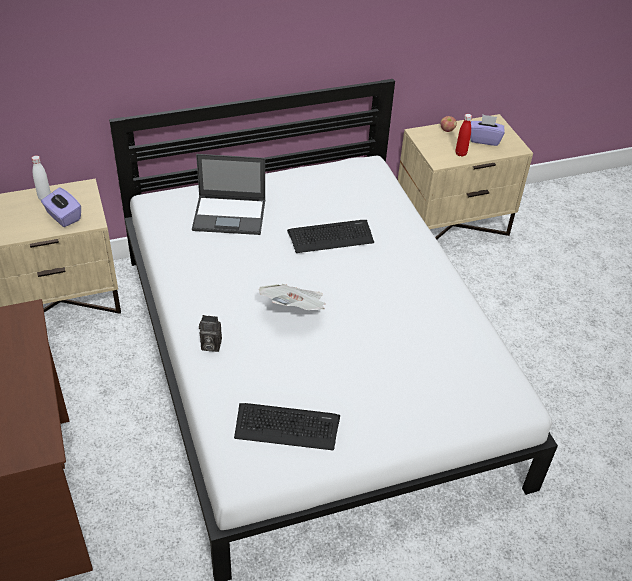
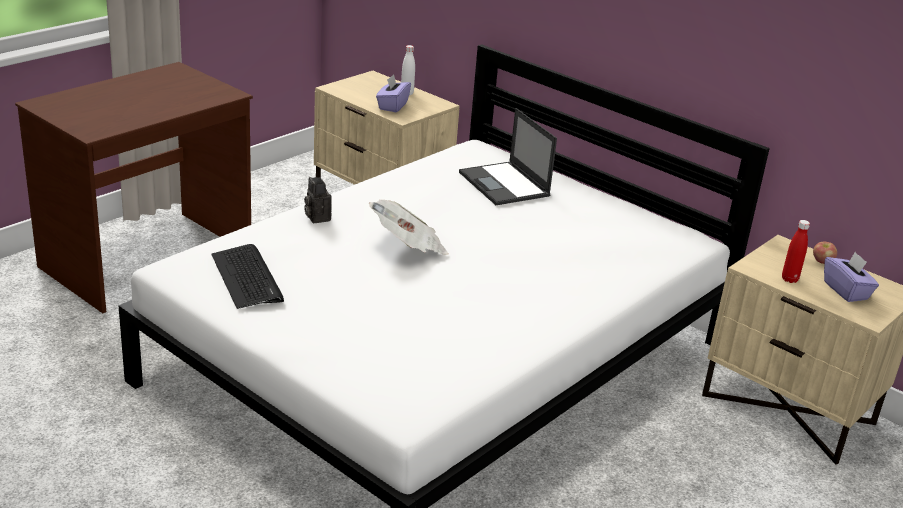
camera: 60 degrees right, 15 degrees down
(331, 237) = (539, 241): keyboard -> none

